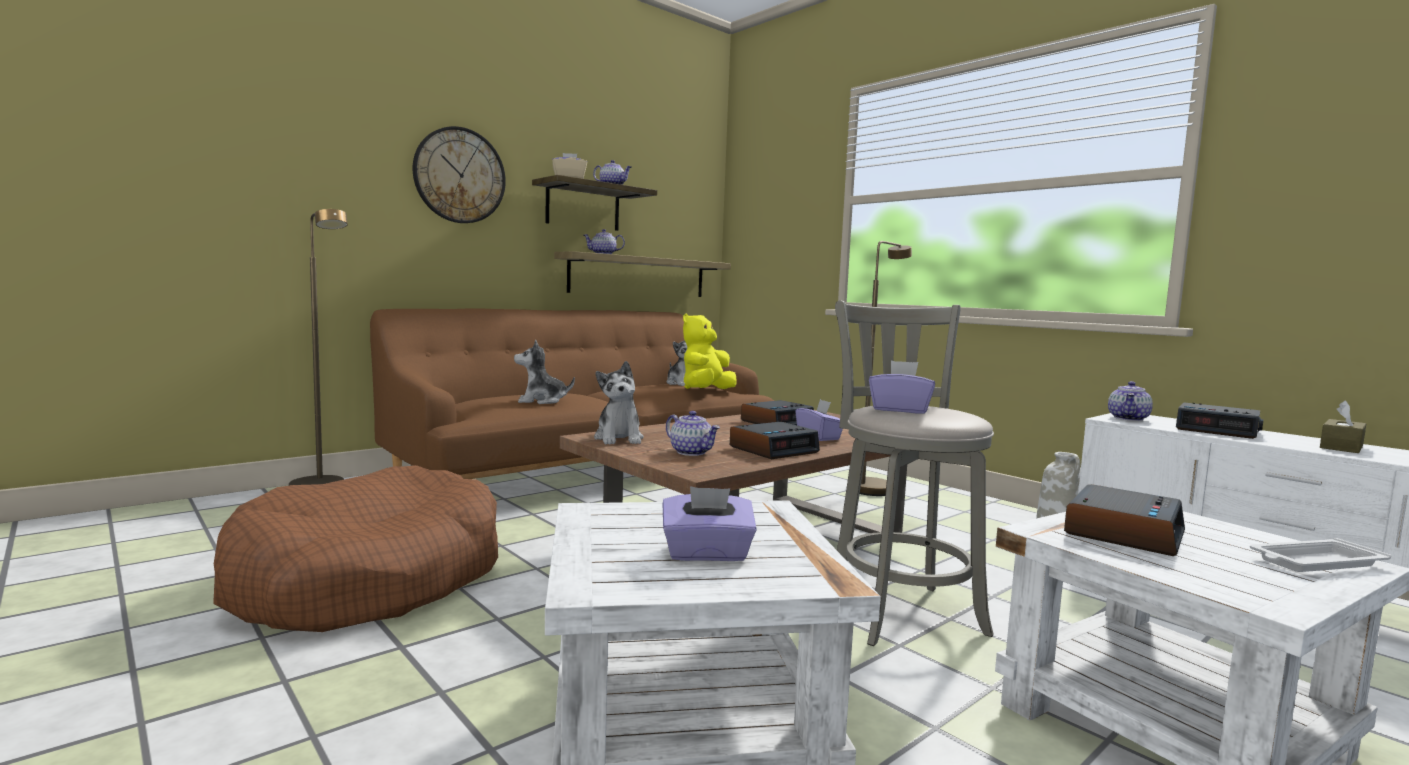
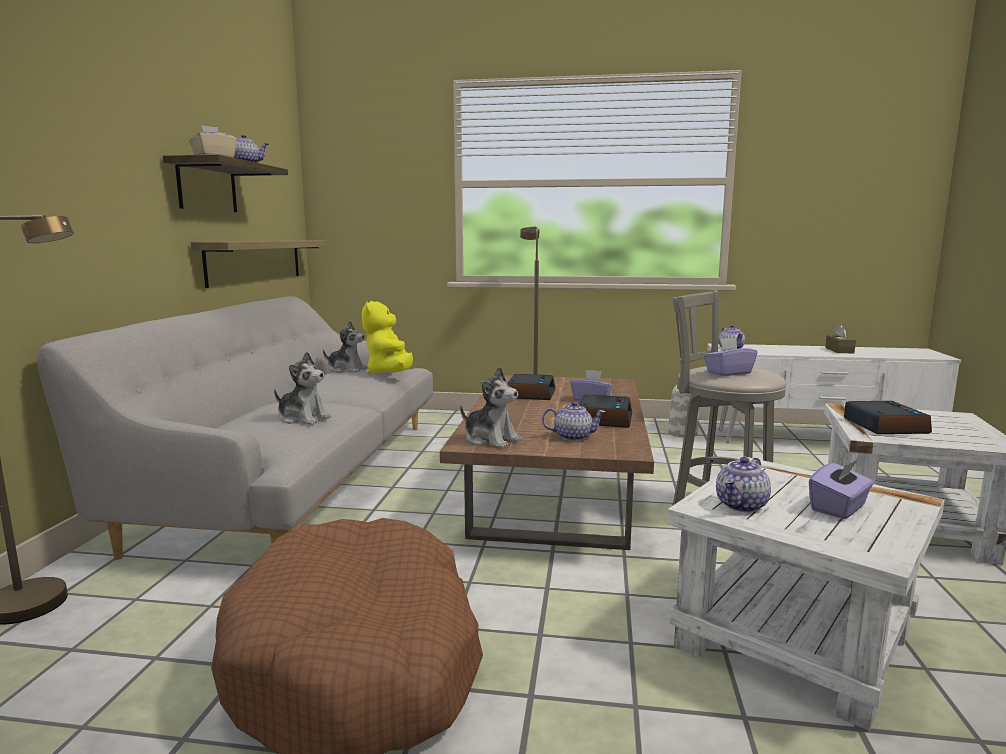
camera: 40 degrees left, 5 degrees up
(459, 175) = (95, 152): wall clock -> none
(541, 401) = (303, 418): plush toy -> plush toy turned 105 degrees counterclockwise
(588, 469) = (297, 477): brown sofa -> grey sofa
(603, 254) = (240, 241): teapot -> teapot (742, 505)
(1217, 430) = (779, 349): alarm clock -> none
(1315, 562) = (955, 420): white tray -> none

